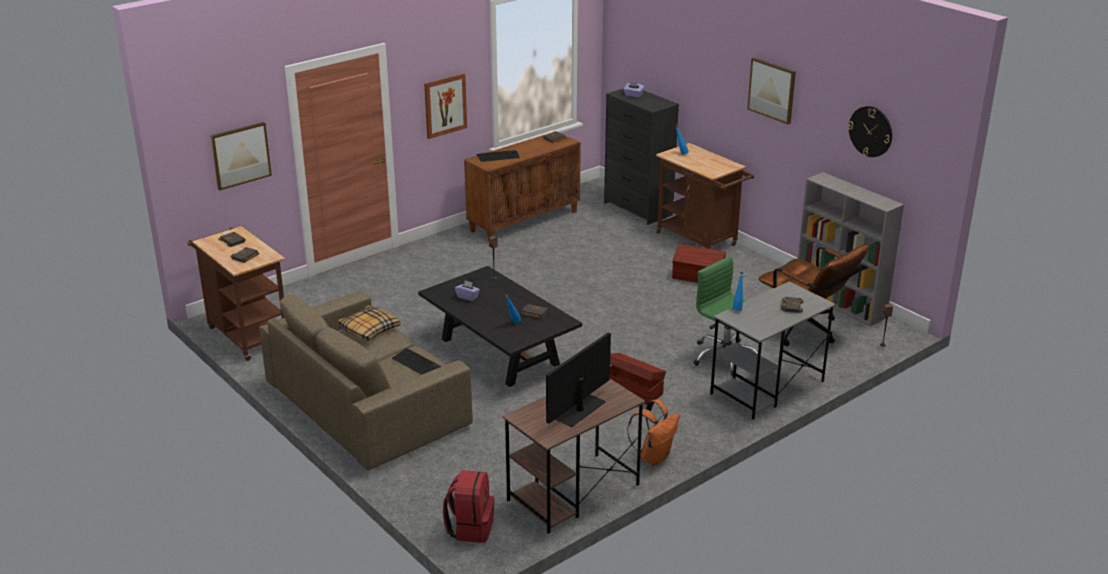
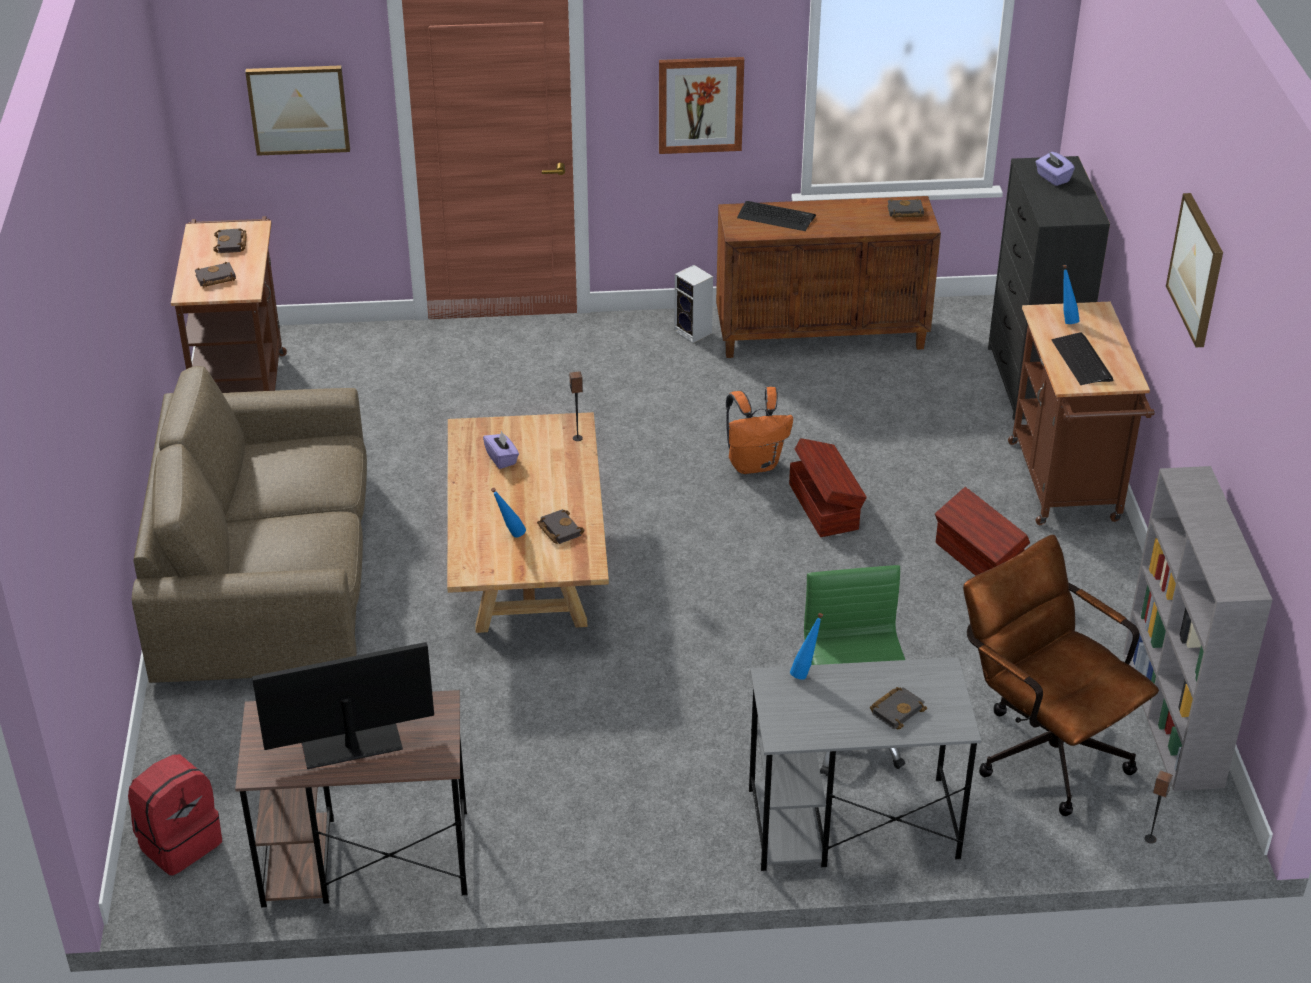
camera: 35 degrees right, 10 degrees up
(368, 329) = (317, 457): pillow -> none
(417, 363) = (311, 545): keyboard -> keyboard (1082, 360)
(462, 238) = (694, 332): none -> speaker
(499, 352) = (527, 564): black coffee table -> beige coffee table
(632, 389) = (641, 723): brown storage box -> brown storage box (824, 505)
(654, 457) = (540, 859): orange backpack -> orange backpack (754, 464)
(805, 331) = (1042, 747): brown office chair -> brown office chair turned 150 degrees clockwise
(870, 131) = (1272, 430): wall clock -> none

